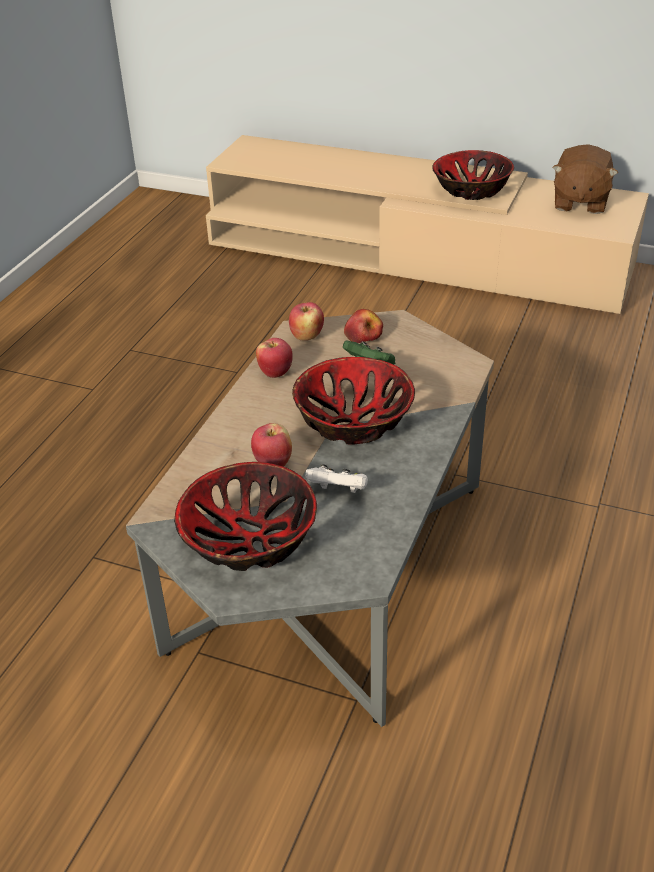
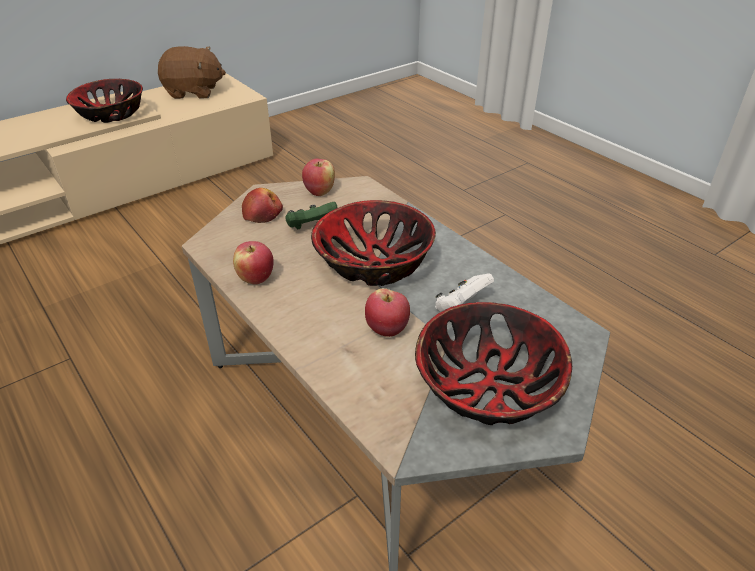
camera: 60 degrees left, 0 degrees up
(306, 336) = (224, 241): apple -> apple (319, 192)
(579, 202) = (194, 92): brown plush toy -> brown plush toy turned 45 degrees counterclockwise

